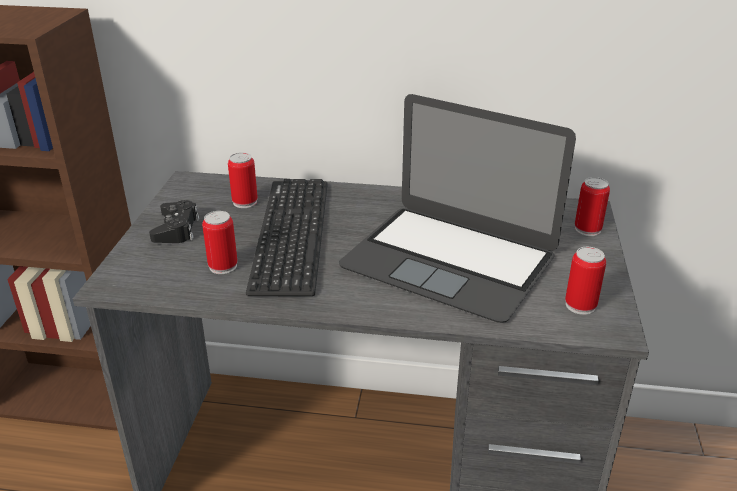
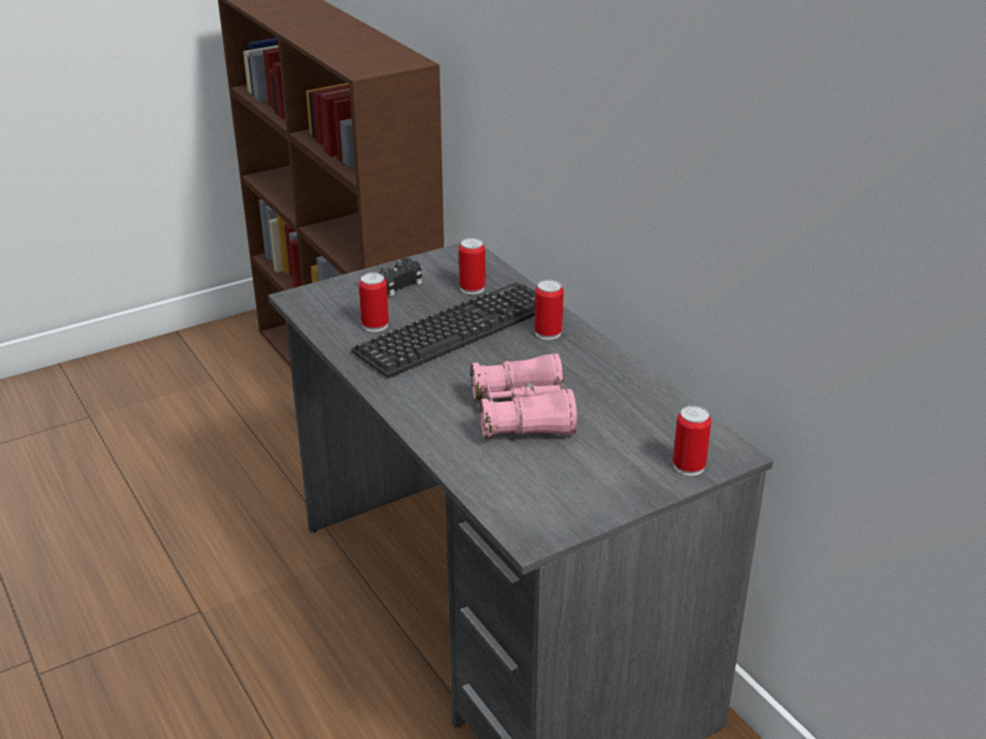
camera: 50 degrees right, 0 degrees up
(449, 260) = (522, 414): laptop -> pink binoculars
(580, 305) = (545, 506): can -> can (548, 333)

